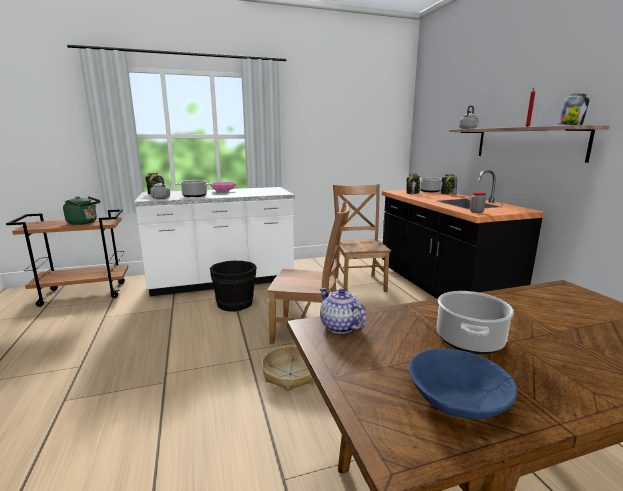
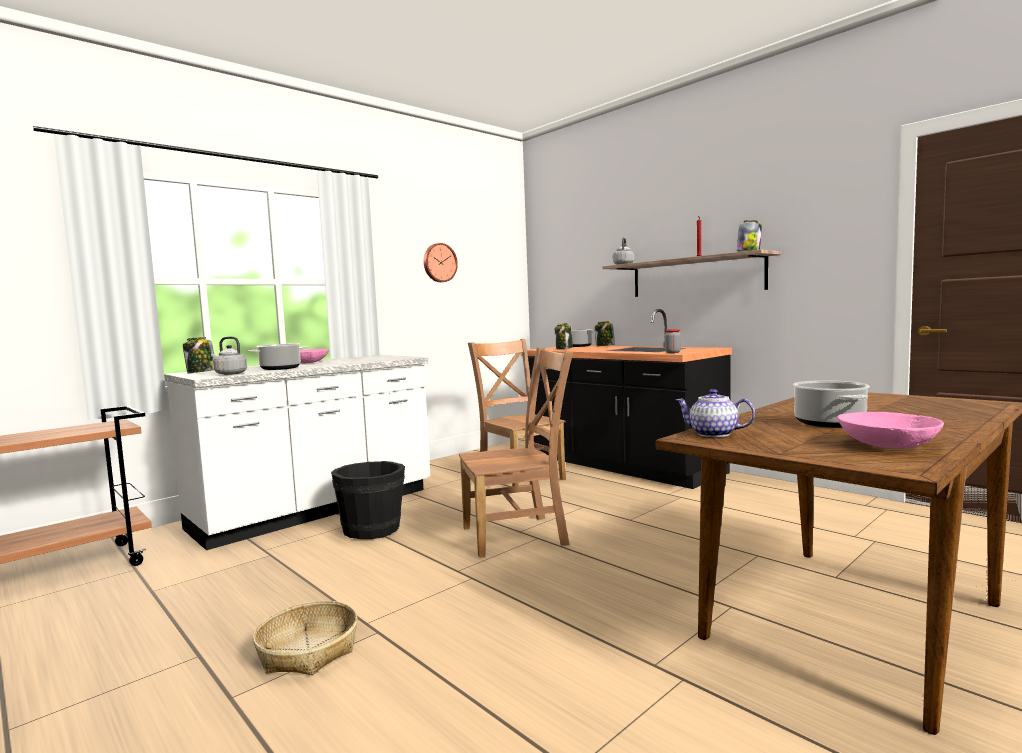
camera: 25 degrees left, 10 degrees down
(84, 223) = (71, 431): green kettle -> none
(290, 374) = (544, 578): basket -> basket (308, 650)
(335, 122) = (439, 263): none -> wall clock
(456, 400) = (886, 445): blue bowl -> pink bowl

